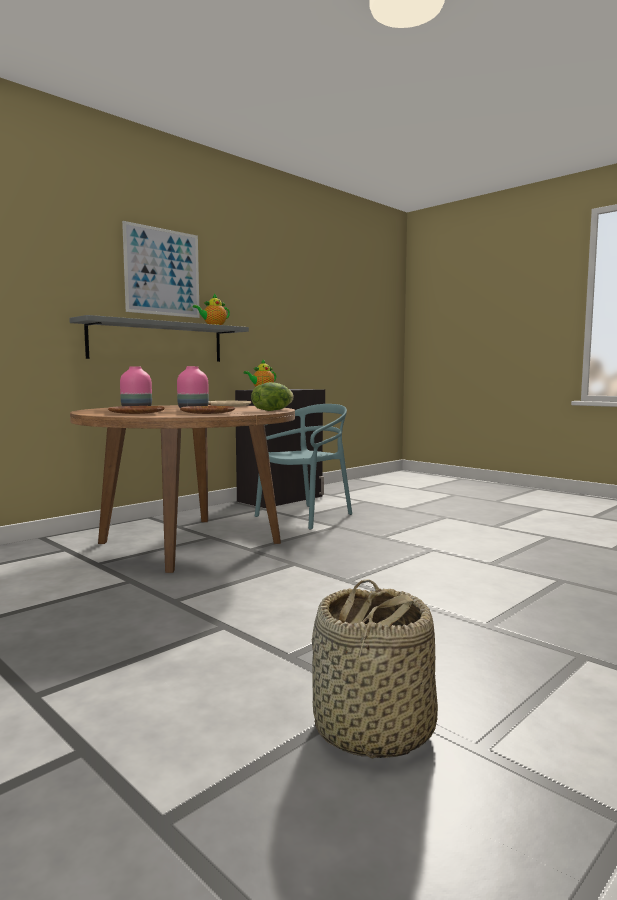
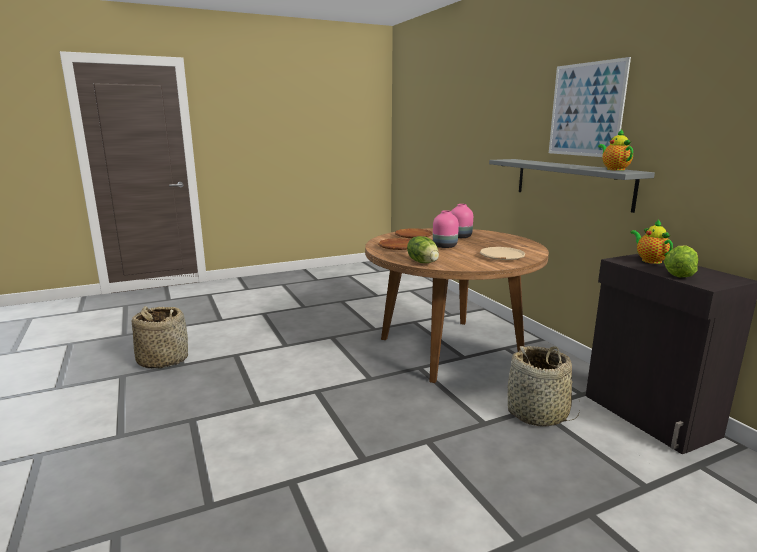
camera: 110 degrees right, 10 degrees up
(294, 389) = (679, 274): none -> lettuce
(305, 516) = (537, 413): turquoise chair -> basket

